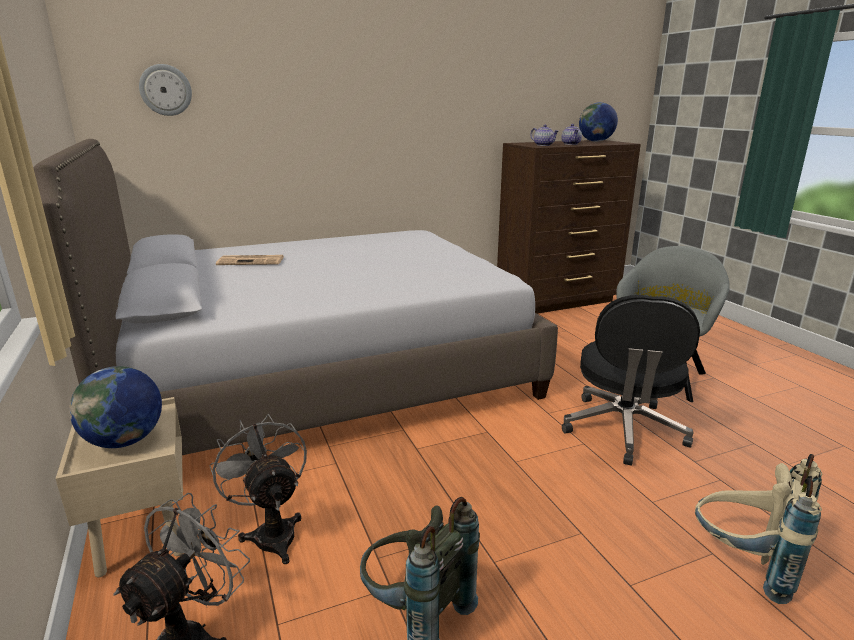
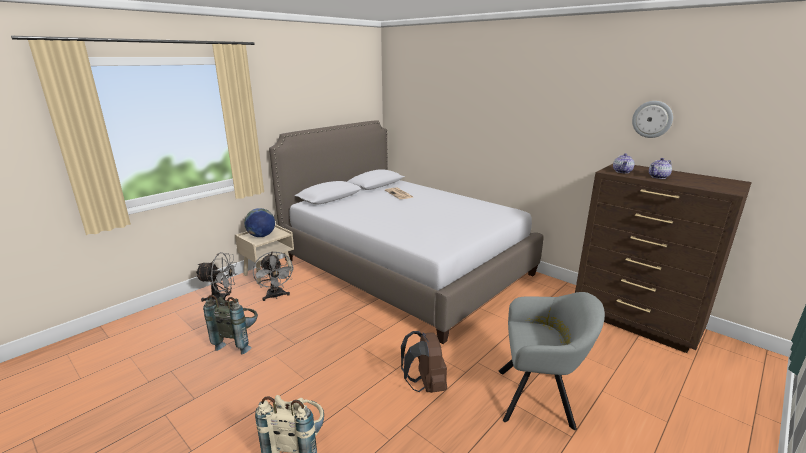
camera: 65 degrees right, 0 degrees up
(165, 90) = (413, 99): wall clock -> wall clock (652, 119)
(272, 532) = (276, 296): grey fan -> grey fan turned 120 degrees clockwise
(596, 141) = (716, 181): globe -> none
(623, 430) = (425, 385): black office chair -> brown backpack

